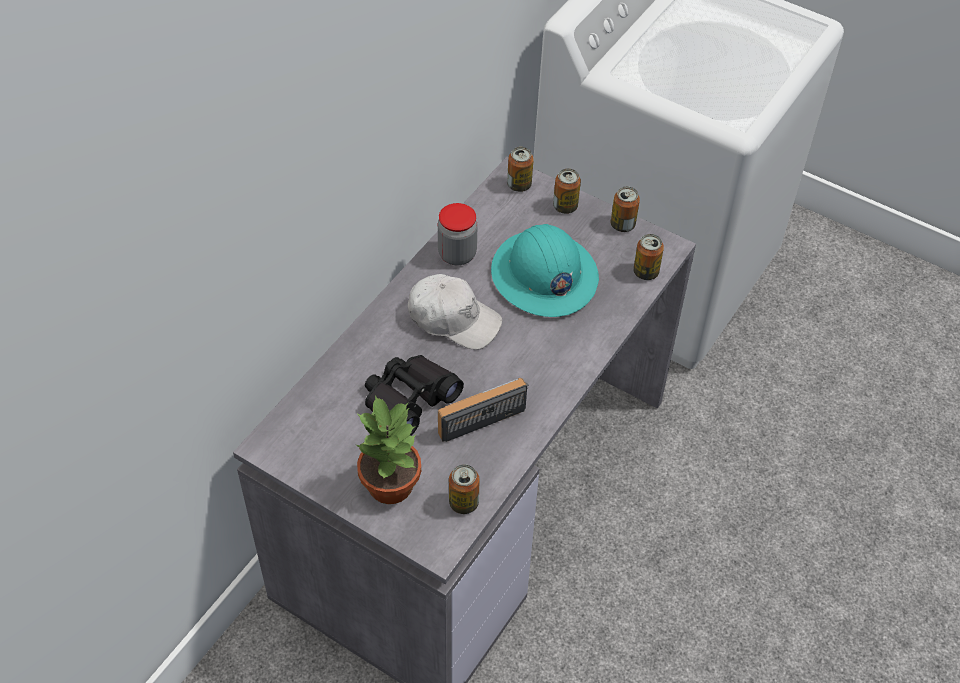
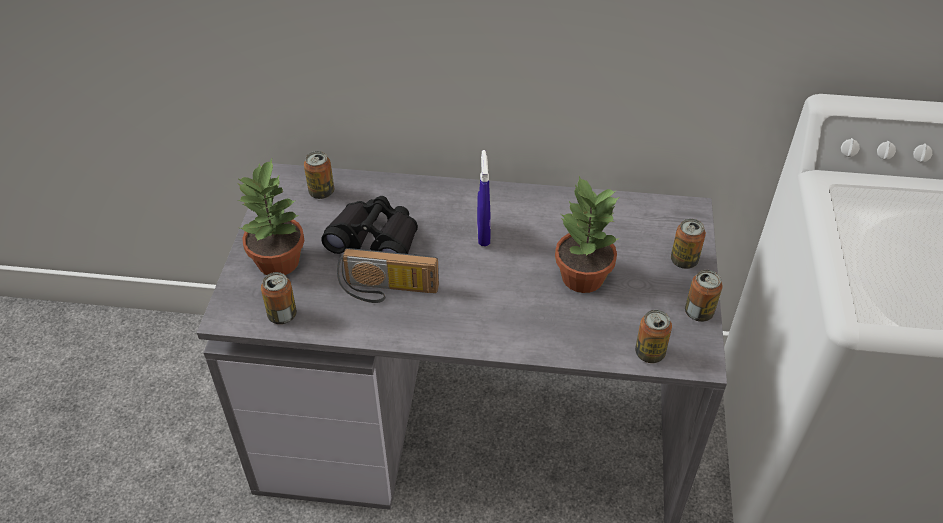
camera: 65 degrees right, 5 degrees down
(453, 319) = (483, 234): white cap -> blue spray bottle
(457, 254) = (560, 209): jar -> none
(481, 413) = (387, 291): radio -> radio turned 150 degrees clockwise
(519, 185) = (682, 219): can -> can (321, 192)
(543, 276) = (581, 276): turquoise hard hat -> potted plant

